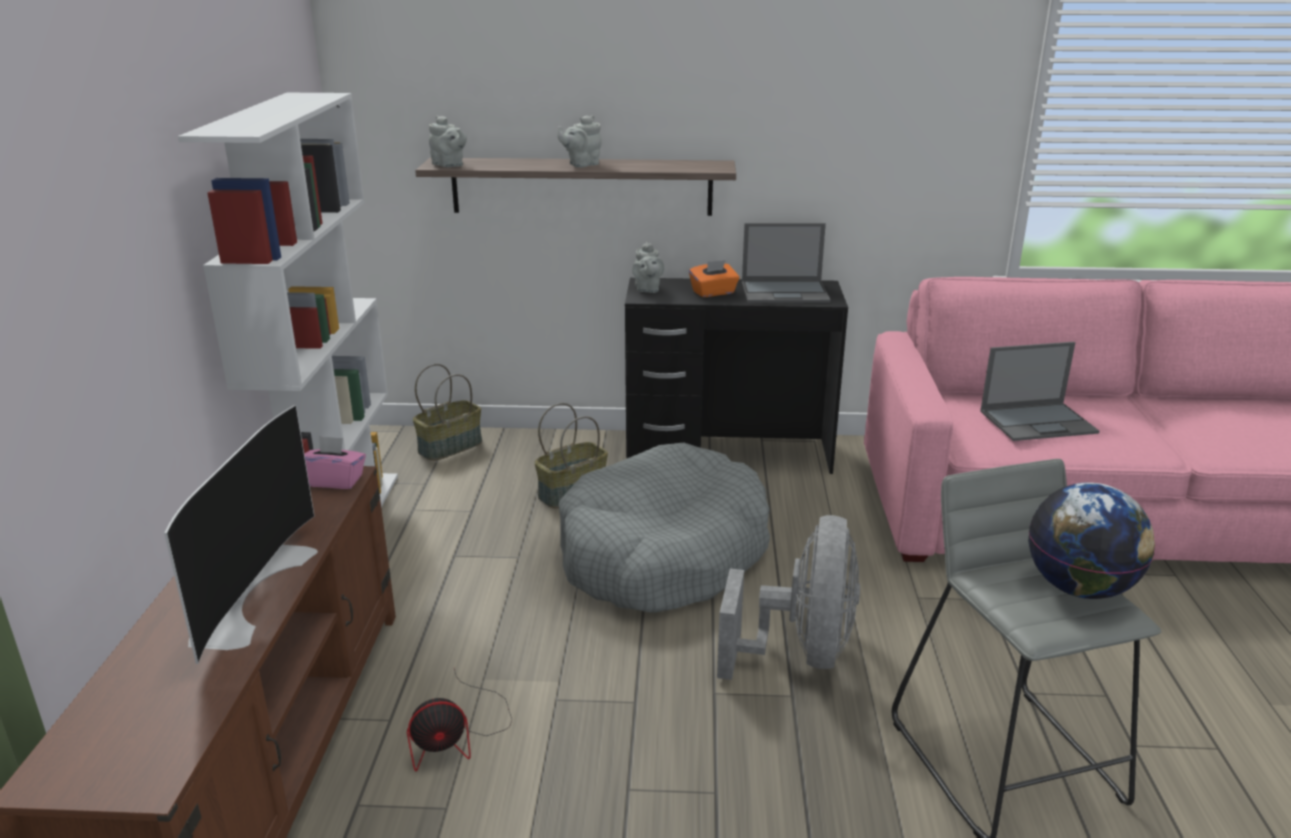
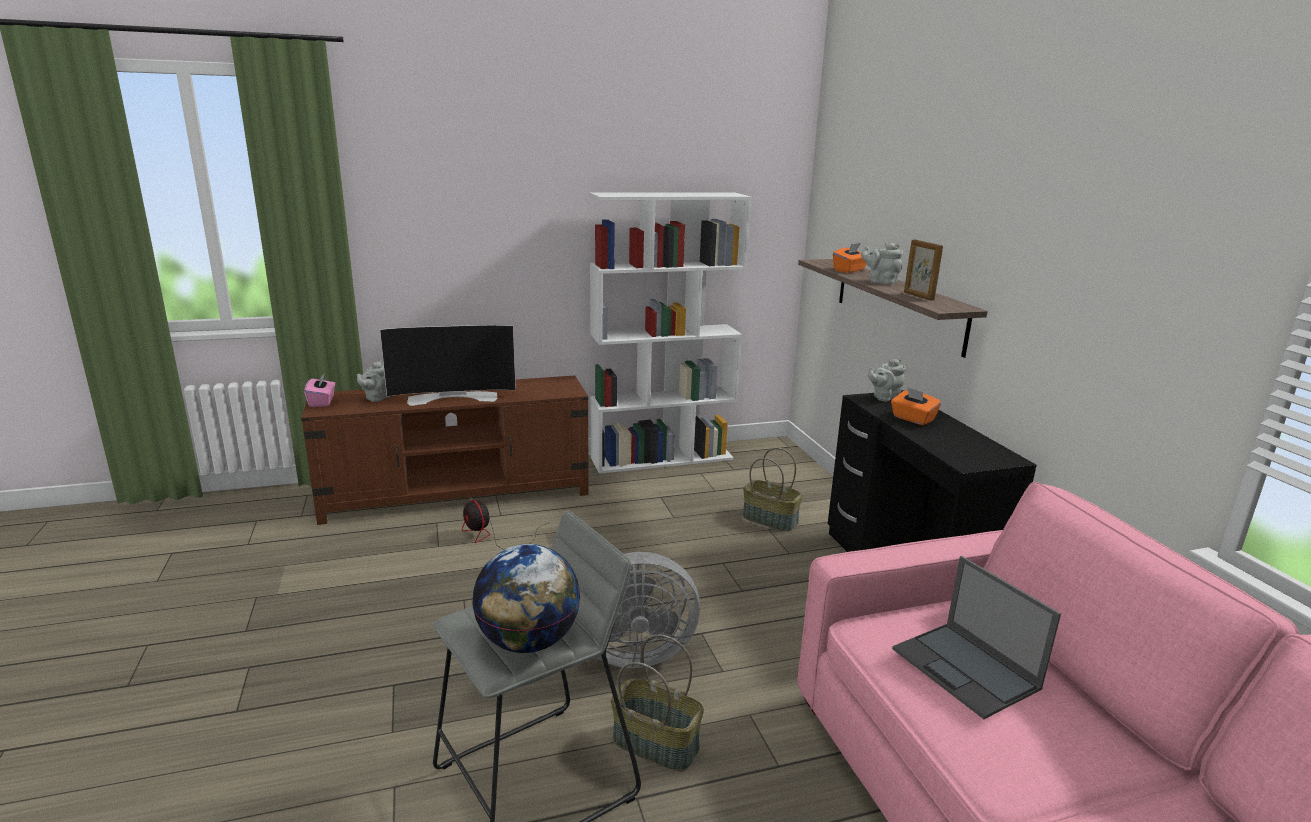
camera: 70 degrees right, 5 degrees down
(334, 481) = (565, 391): pink tissue box -> pink tissue box (322, 402)
(449, 165) = (821, 262): grey teapot -> grey teapot (376, 398)
(450, 446) = (787, 465): basket -> basket (656, 743)
(510, 164) = (849, 270): none -> orange tissue box
(662, 166) = (918, 296): none -> picture frame
(662, 553) = (719, 570): grey dog bed -> none
(786, 292) = (959, 445): laptop -> none

